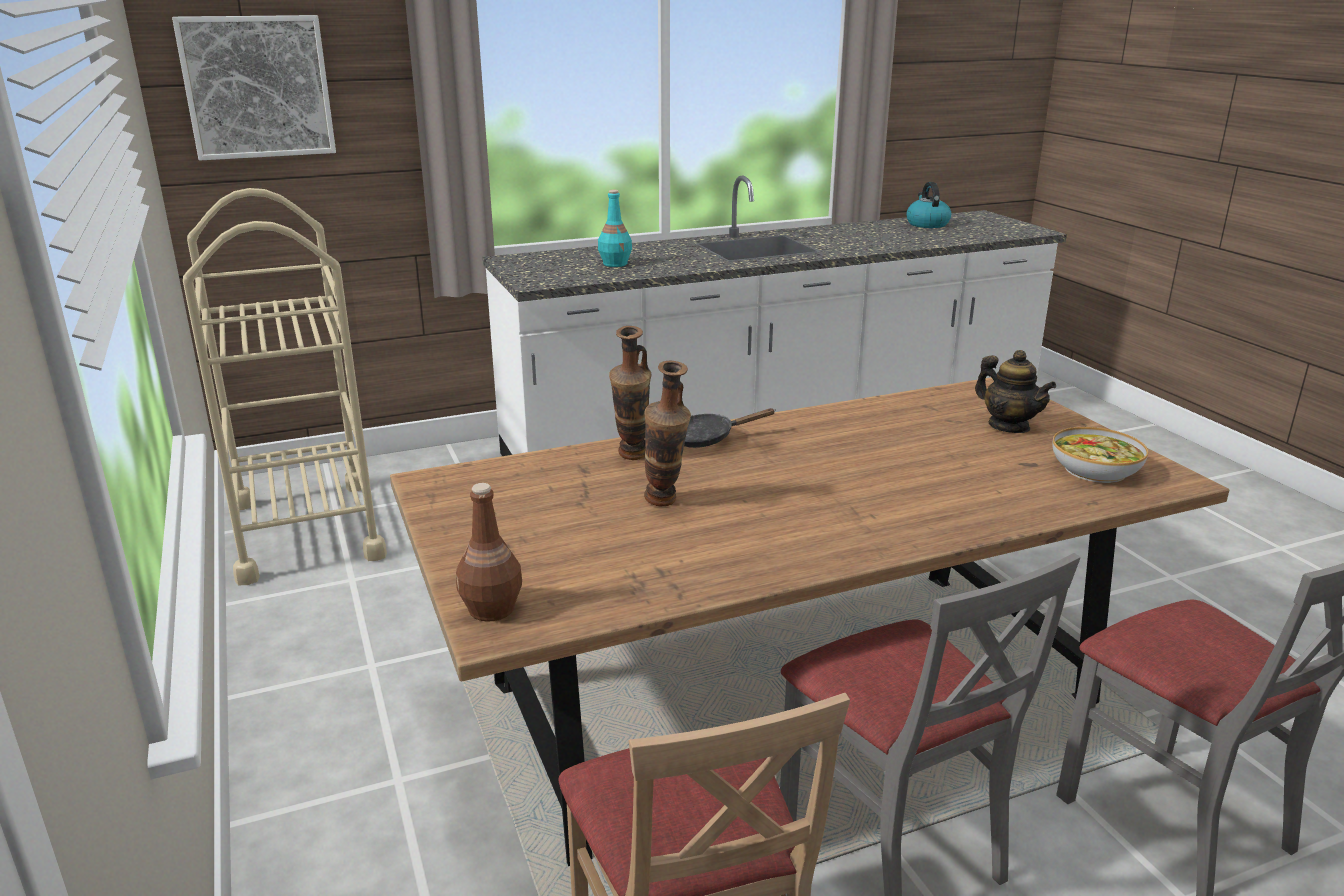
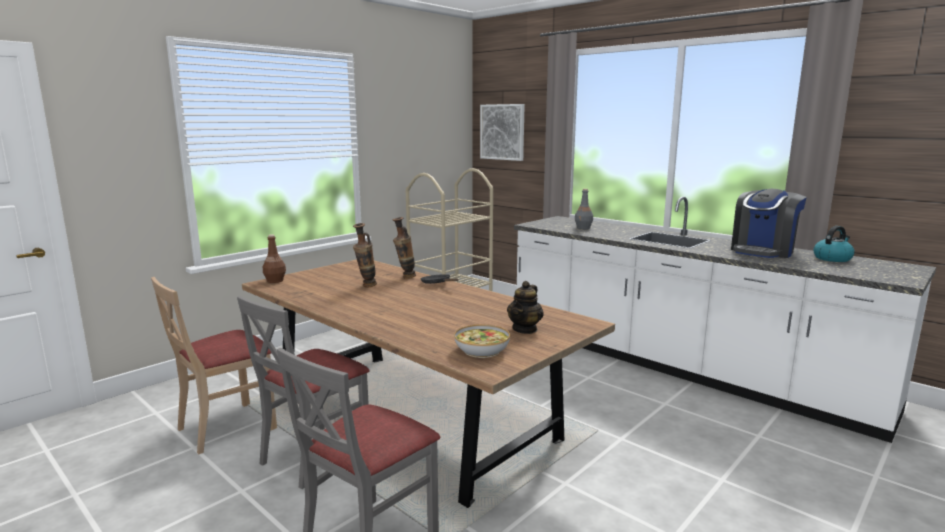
camera: 65 degrees right, 10 degrees down
(615, 264) = (583, 228): turquoise bottle -> grey bottle
(869, 234) = (763, 251): none -> coffee machine

